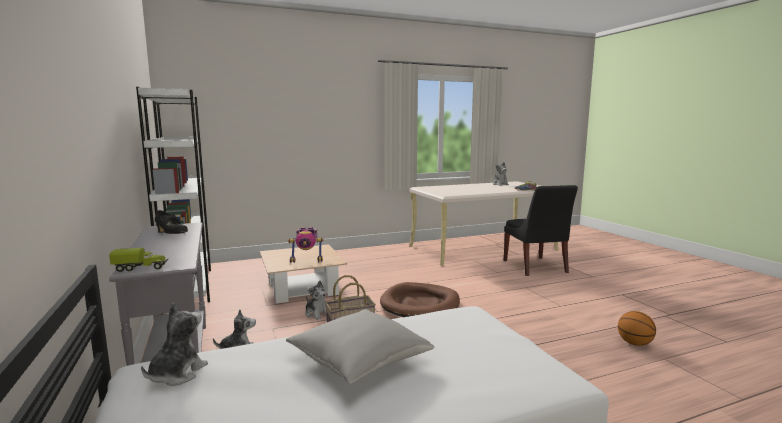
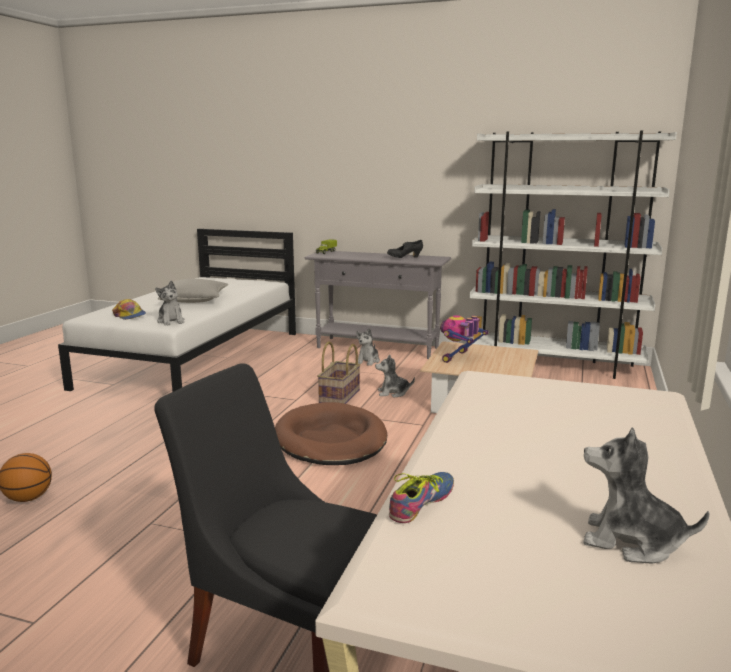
camera: 130 degrees right, 5 degrees up
(176, 374) = (256, 284): plush toy -> plush toy (171, 321)
(494, 356) = (129, 315): none -> cap

